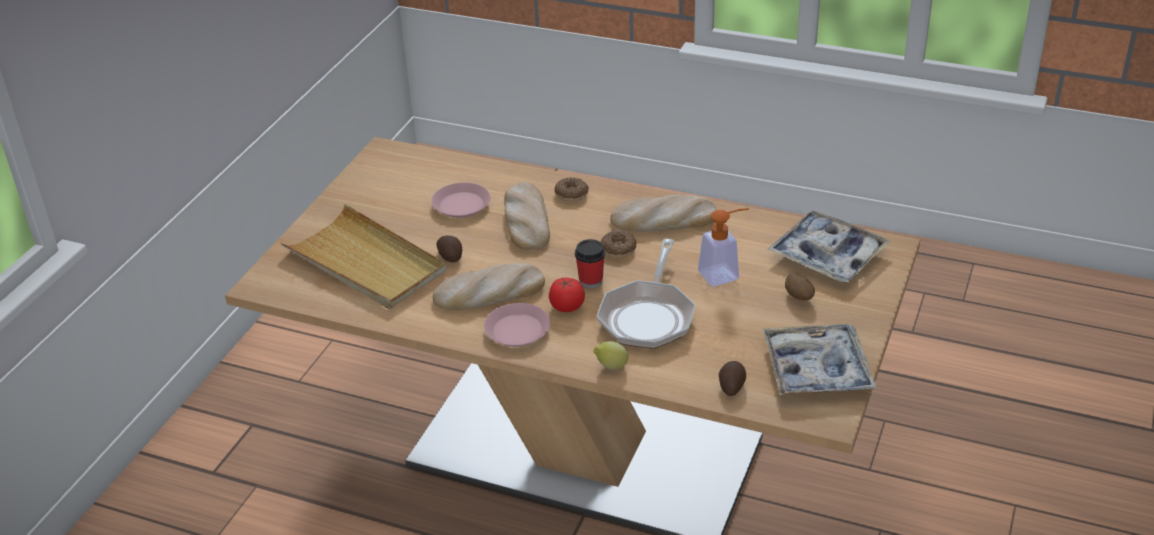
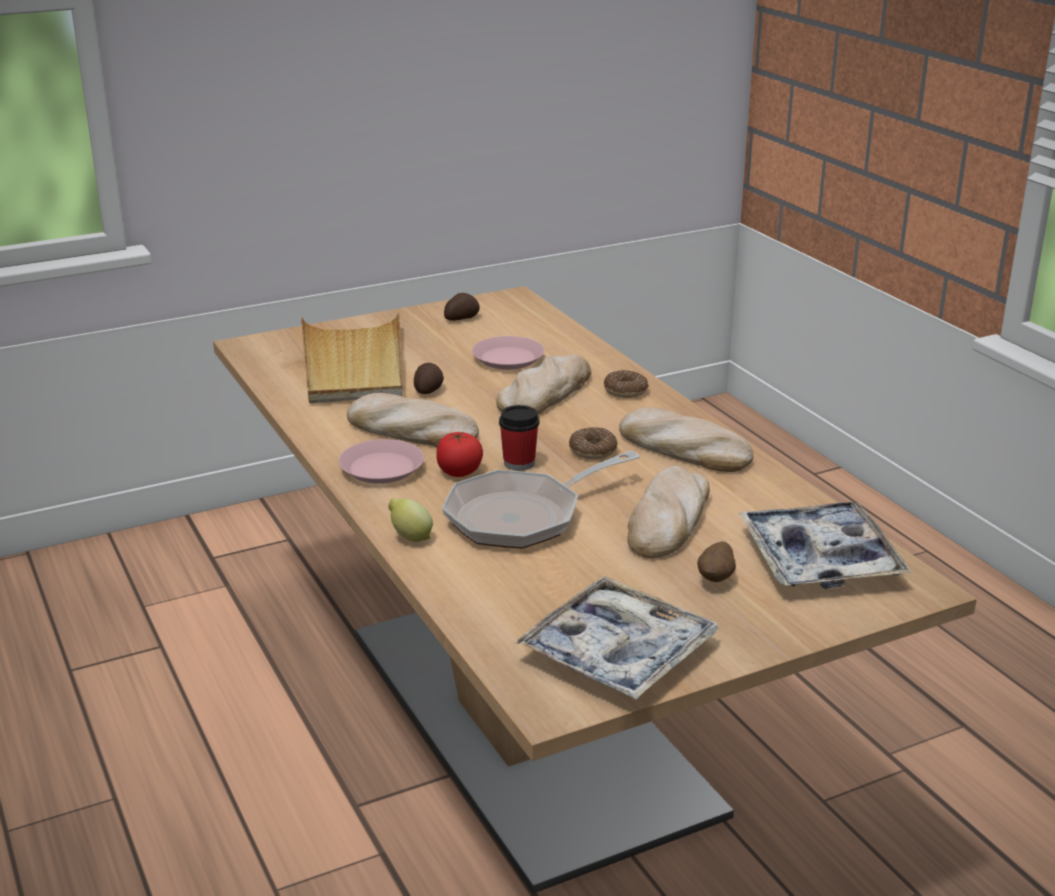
camera: 40 degrees right, 10 degrees down
(725, 273) = (668, 519): soap dispenser -> bread
(731, 386) = (497, 616): potato -> potato (461, 318)

